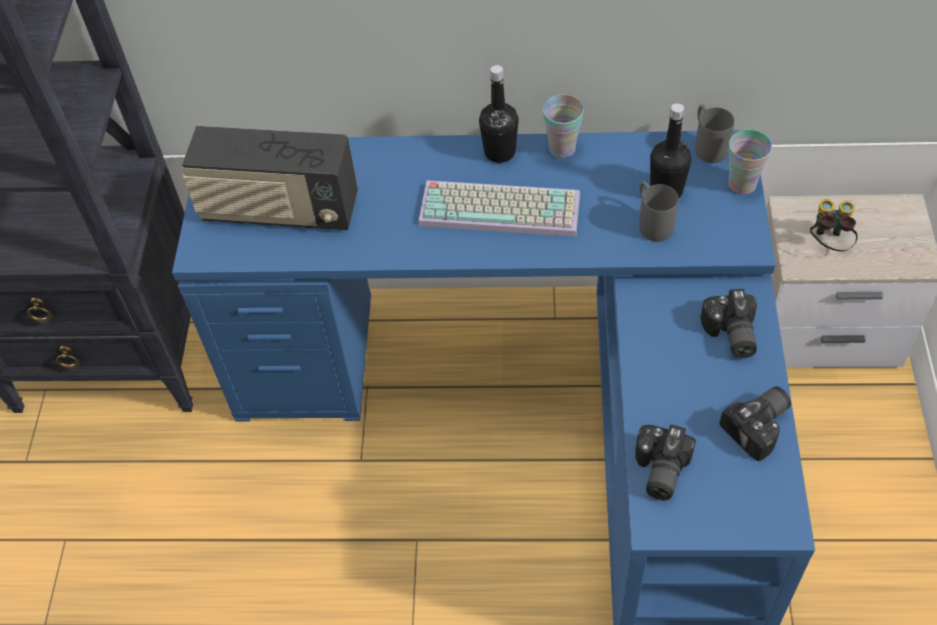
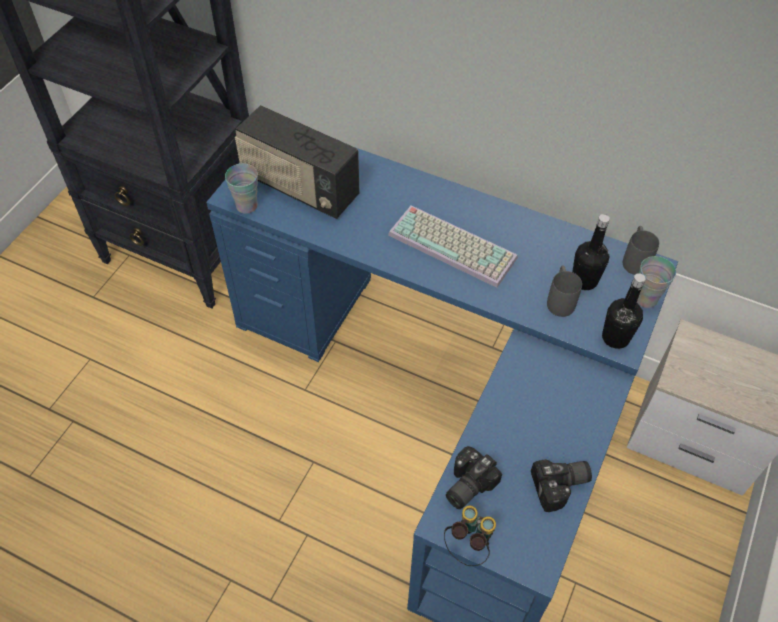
camera: 20 degrees right, 0 degrees up
(499, 152) = (475, 205): black bottle -> black bottle (615, 337)
(562, 148) = (523, 220): cup -> cup (247, 206)
(729, 335) = (576, 408): camera -> none
(828, 243) = (708, 373): binoculars -> binoculars (468, 546)

